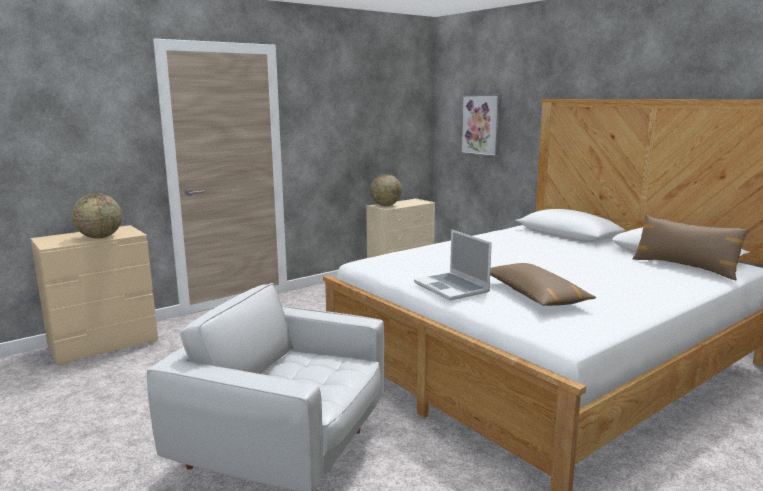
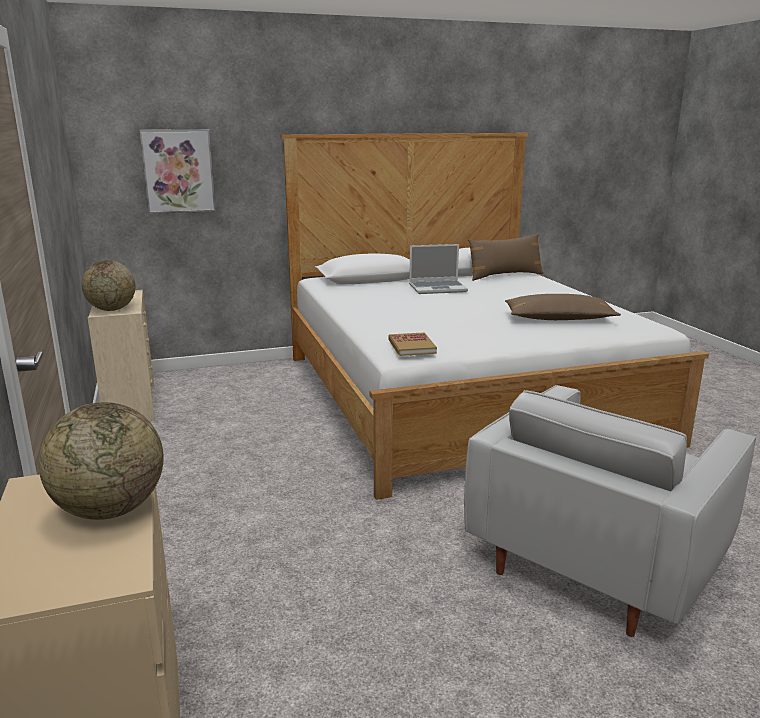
camera: 70 degrees left, 5 degrees up
(378, 260) = (411, 346): none -> book
(452, 288) = (527, 336): laptop -> laptop (438, 288)

